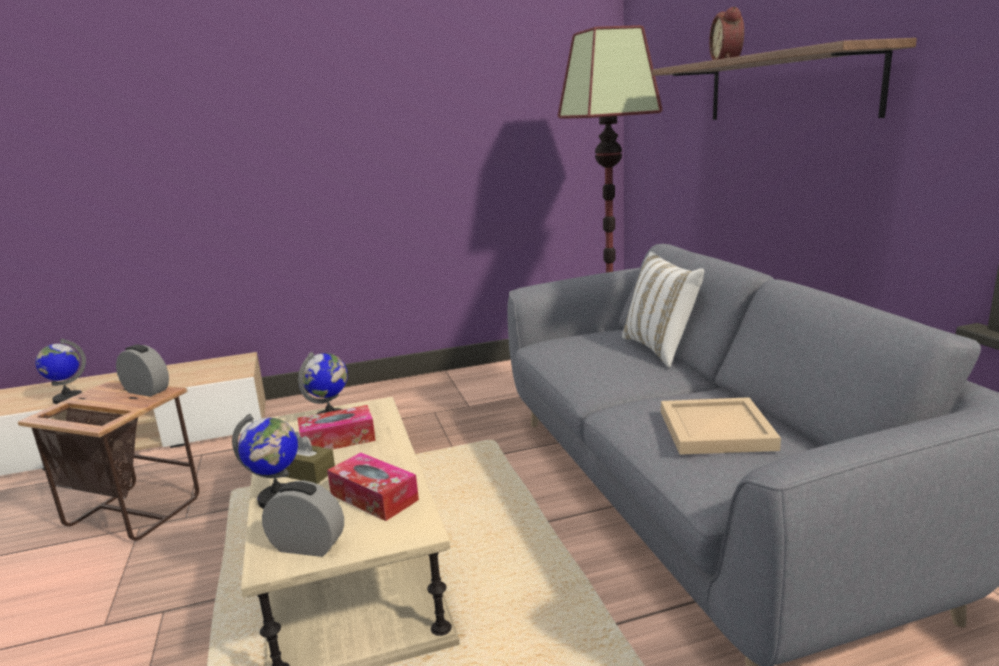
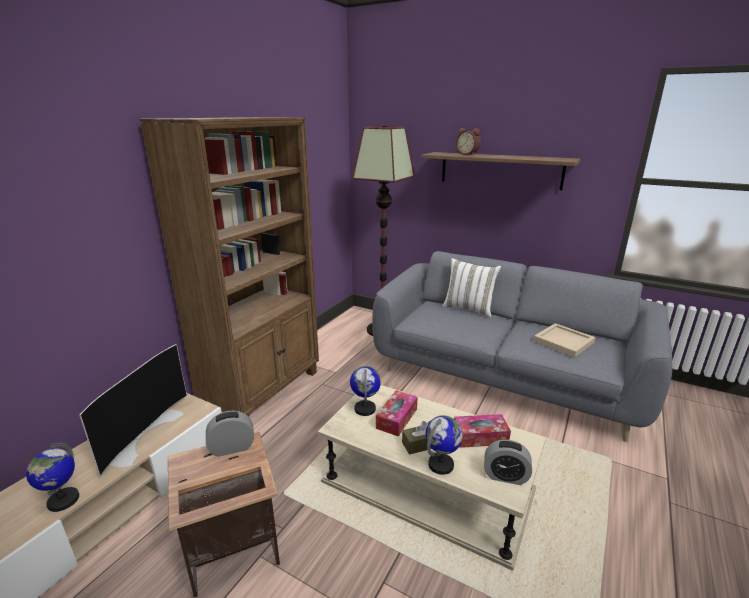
camera: 45 degrees left, 5 degrees up
(175, 377) = (143, 434): none -> television
(307, 546) = (505, 476): alarm clock -> alarm clock turned 135 degrees counterclockwise
(370, 398) = (264, 391): none -> brown bookcase

